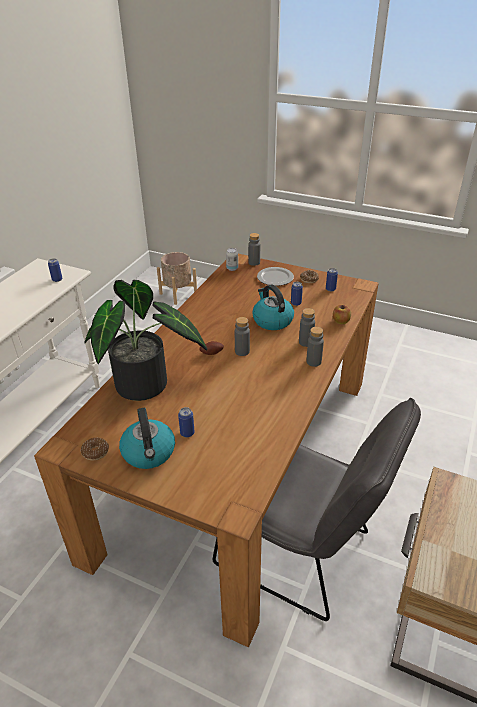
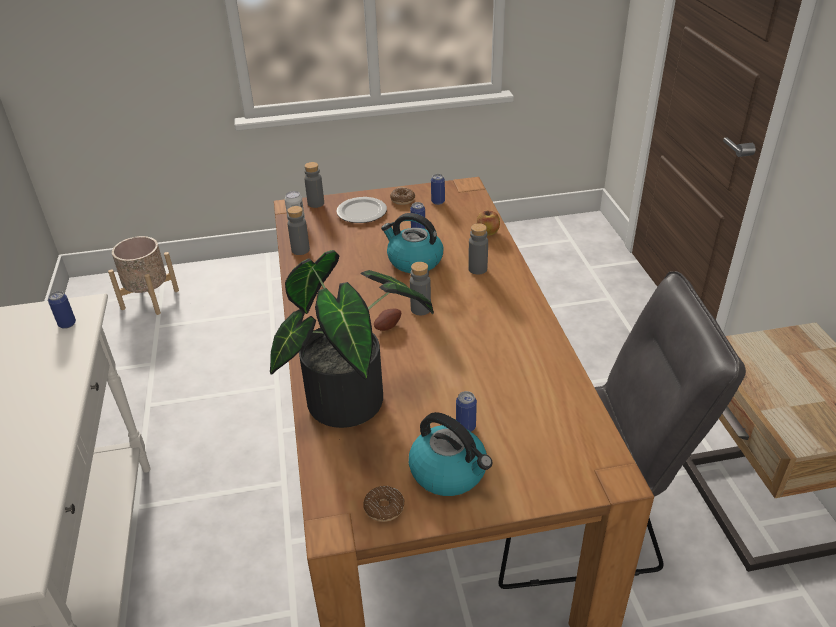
camera: 35 degrees left, 0 degrees up
(313, 362) = (509, 286): grey bottle -> grey bottle (300, 250)

